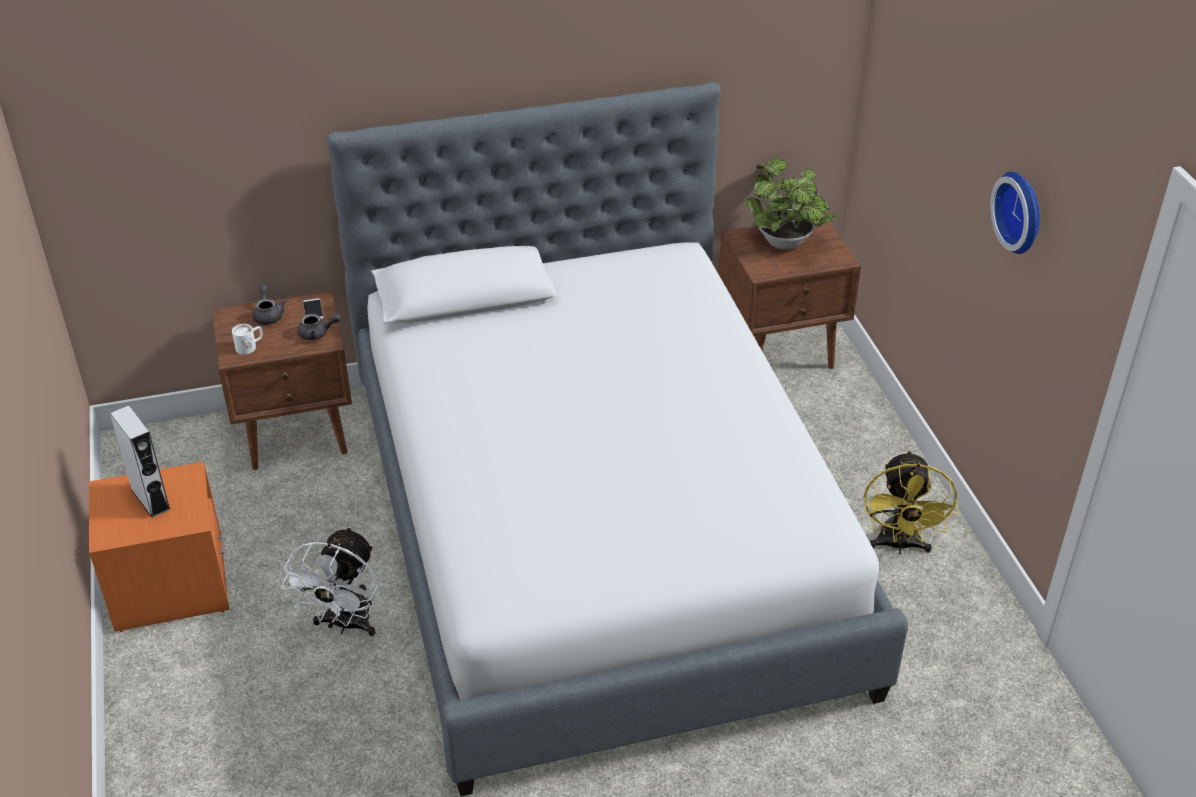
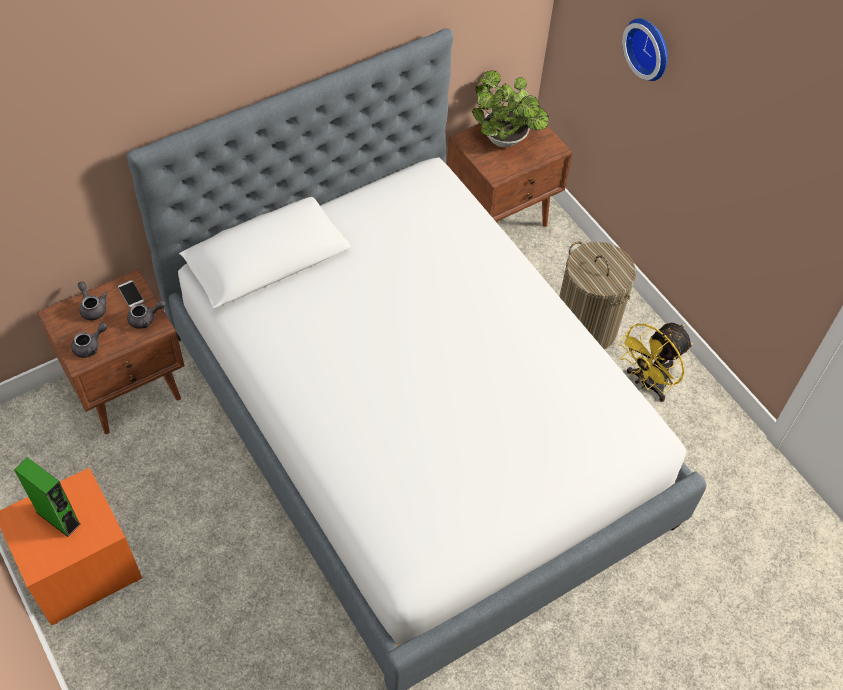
camera: 20 degrees left, 15 degrees up
(150, 499) = (58, 518): grey speaker -> green speaker
(250, 346) = (90, 346): white mug -> grey teapot
(346, 624) = (245, 566): white fan -> none
(842, 474) = (585, 327): none -> laundry basket
(899, 545) = (647, 383): yellow fan -> yellow fan turned 60 degrees clockwise
(1022, 211) = (755, 141): wall clock -> wall clock (650, 47)

